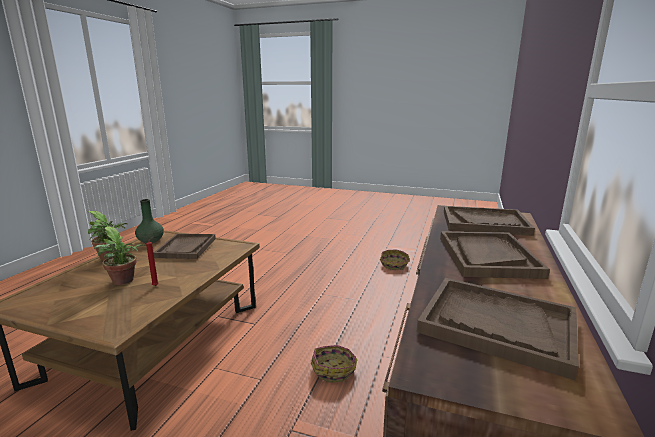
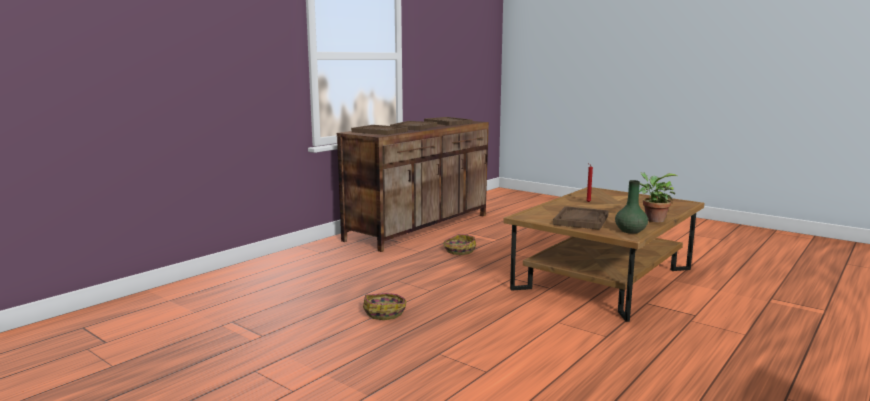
camera: 160 degrees left, 5 degrees down
(124, 281) = (617, 206): potted plant -> none
(394, 265) = (302, 307): basket -> basket (385, 312)

